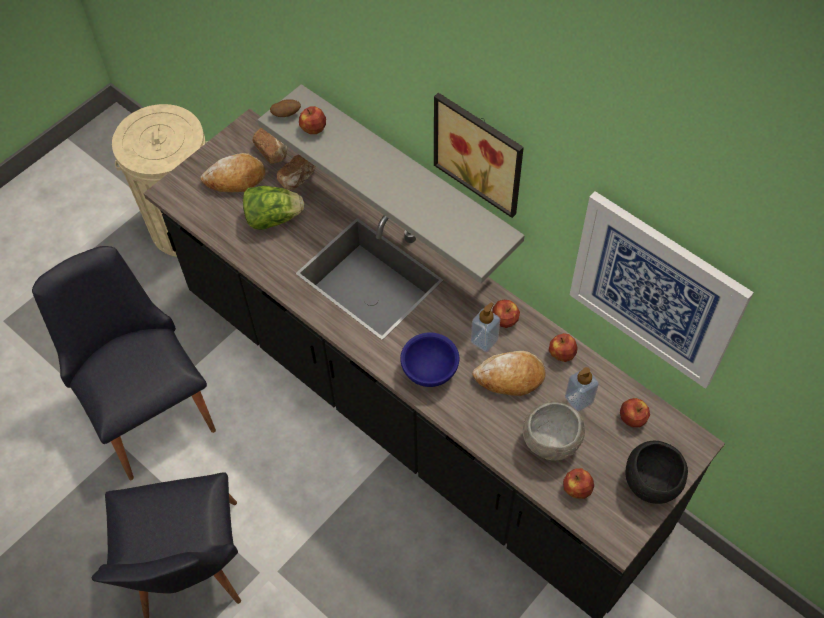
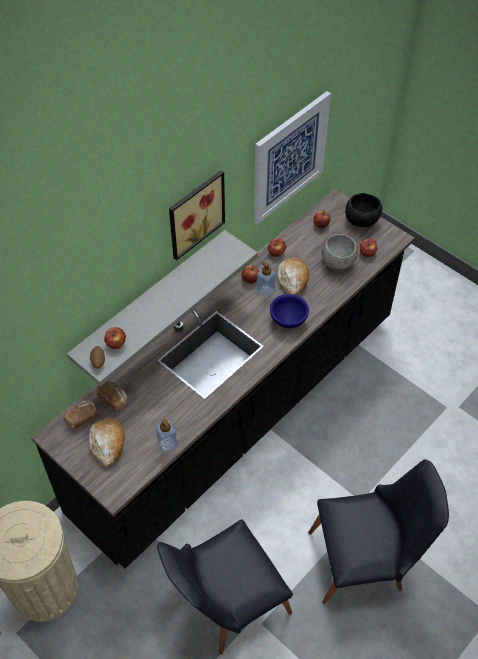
camera: 90 degrees left, 5 degrees down
(273, 218) = (151, 415): lettuce -> none
(579, 399) = (308, 247): soap dispenser -> soap dispenser (167, 444)

